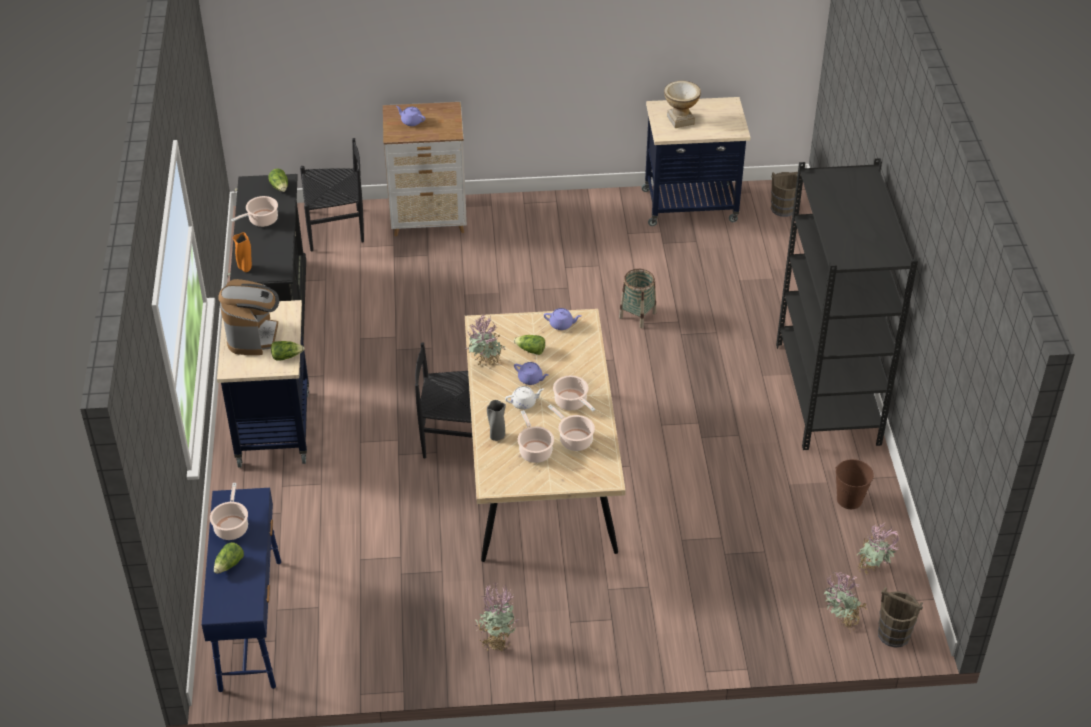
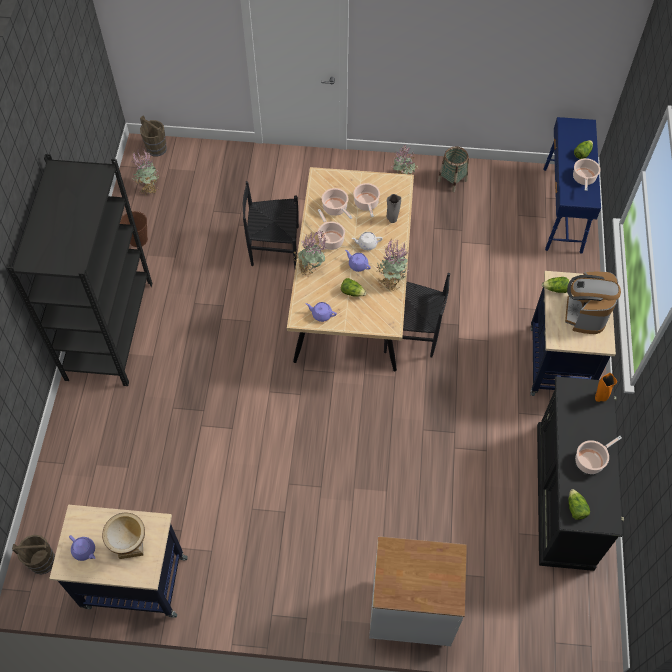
camera: 170 degrees left, 15 degrees up
(336, 228) = (509, 610): black chair -> black chair (274, 248)
(411, 121) = (433, 577): purple teapot -> purple teapot (84, 551)
(637, 315) = (234, 438): basket -> basket (452, 181)
(839, 622) = (186, 160): potted plant -> potted plant (311, 269)

